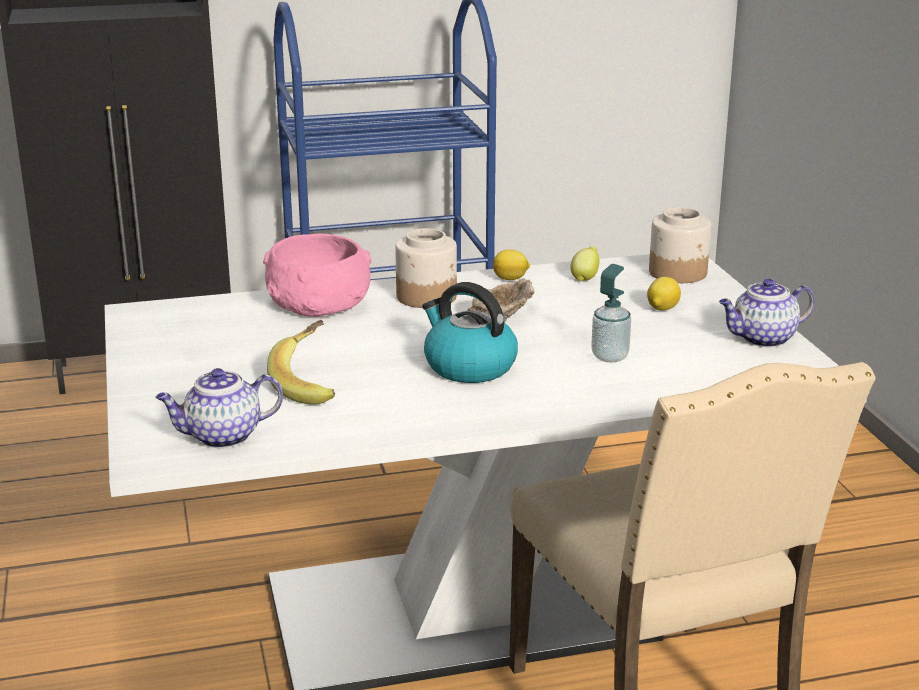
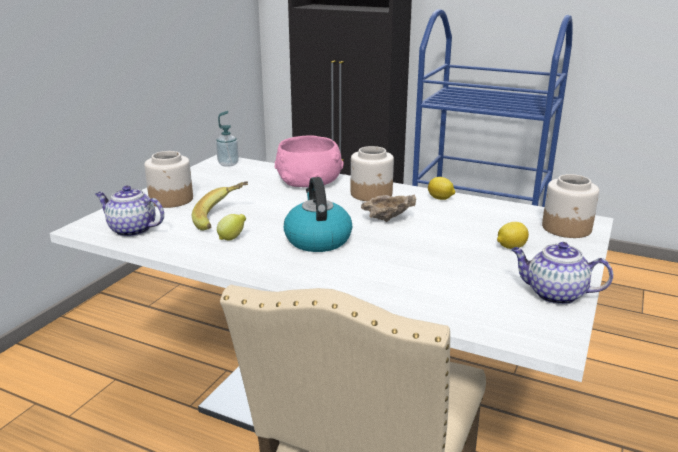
camera: 40 degrees right, 0 degrees up
(186, 384) = (172, 199): none -> jar
(585, 278) = (490, 212): lemon -> lemon (232, 238)
(610, 356) = (414, 265): soap dispenser -> soap dispenser (228, 164)

